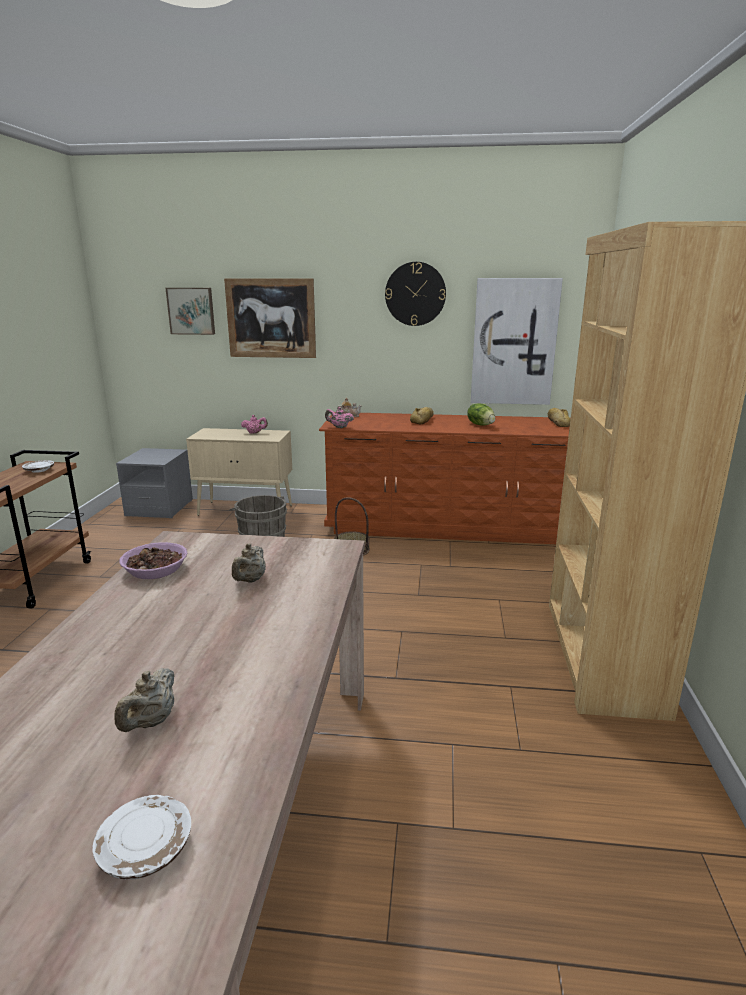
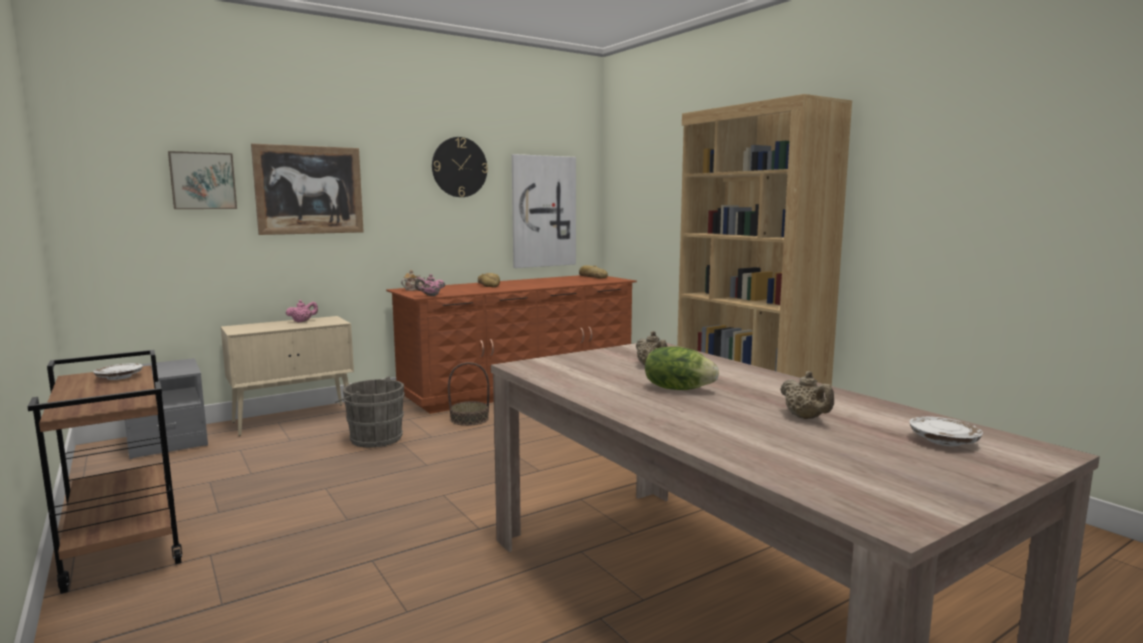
camera: 40 degrees left, 10 degrees down
(155, 570) = (566, 378): bowl -> none
(481, 425) = (543, 283): lettuce -> lettuce (678, 388)

